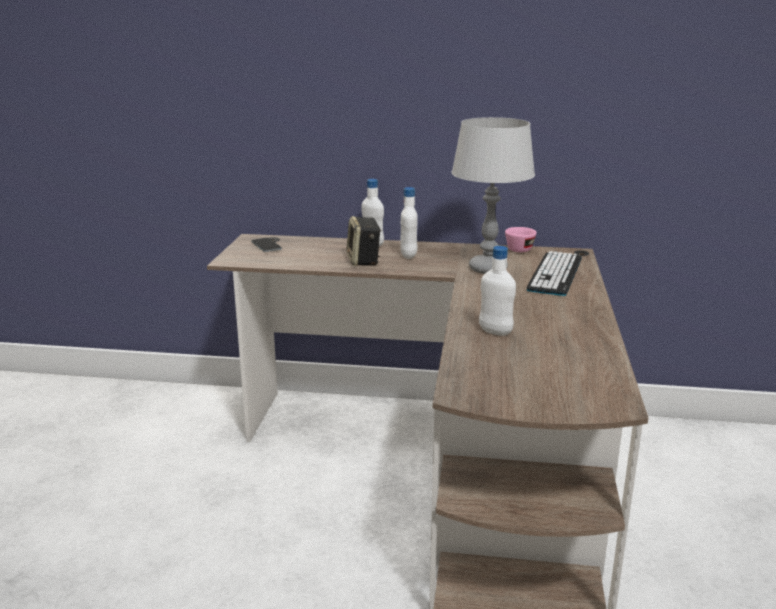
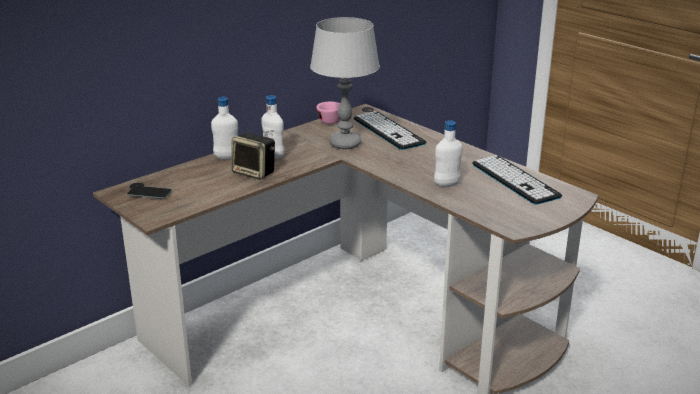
camera: 50 degrees left, 5 degrees up
(578, 359) = (515, 180): none -> keyboard

